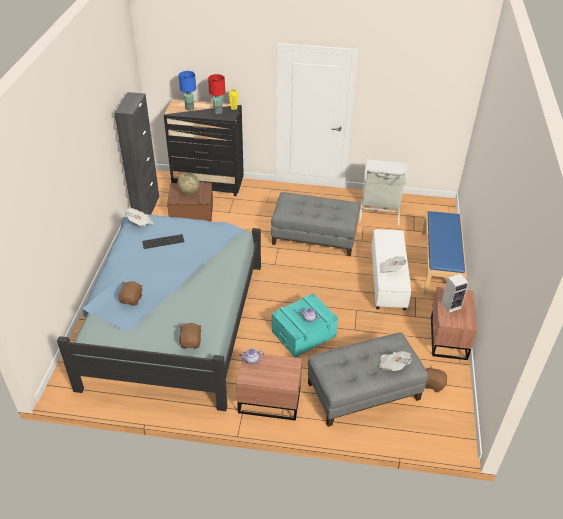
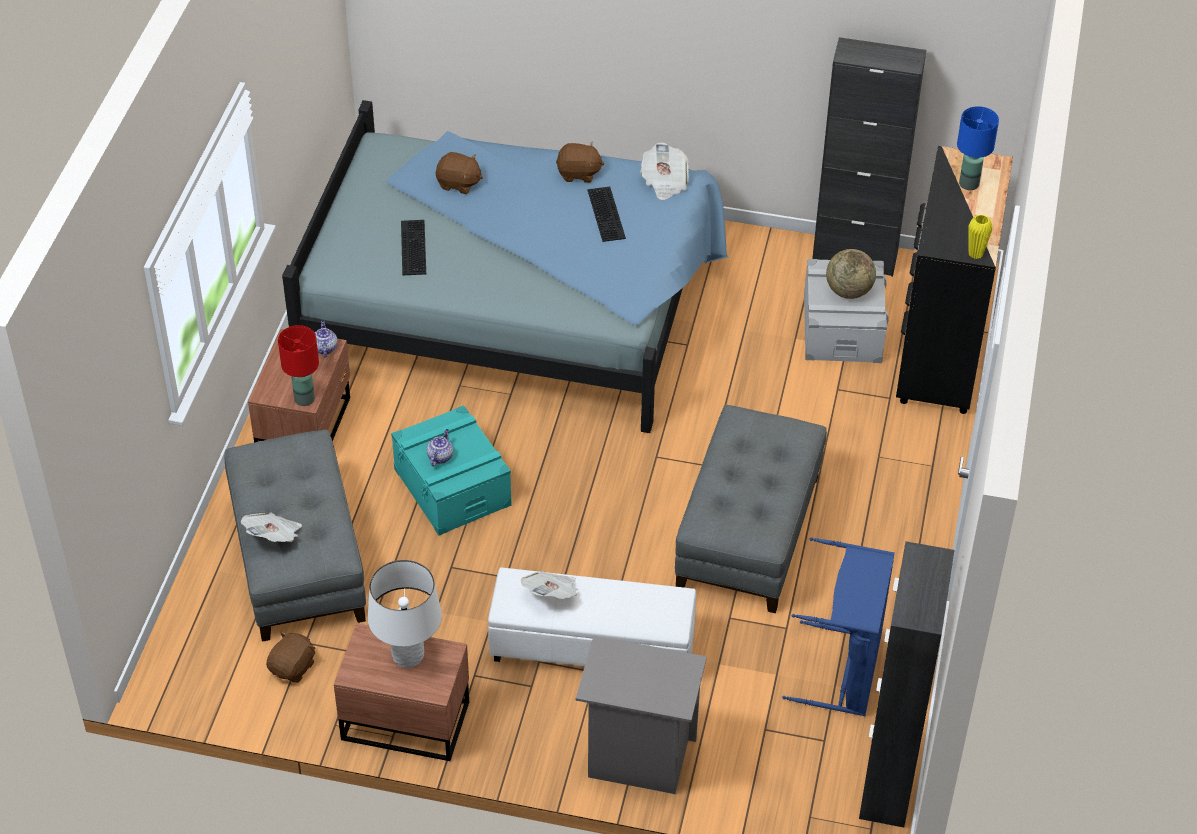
camera: 95 degrees right, 5 degrees up
(184, 315) = (411, 247): none -> keyboard
(191, 211) = (842, 328): brown storage box -> grey storage box
(191, 342) = (350, 255): brown plush toy -> brown plush toy (578, 173)
(218, 112) = (956, 228): red table lamp -> red table lamp (303, 399)
(380, 211) = (845, 671): grey laundry basket -> blue laundry basket
(426, 201) = (888, 781): none -> black cabinet
(440, 264) = (637, 757): blue bench -> grey nightstand
(451, 305) = (408, 656): speaker -> white table lamp

